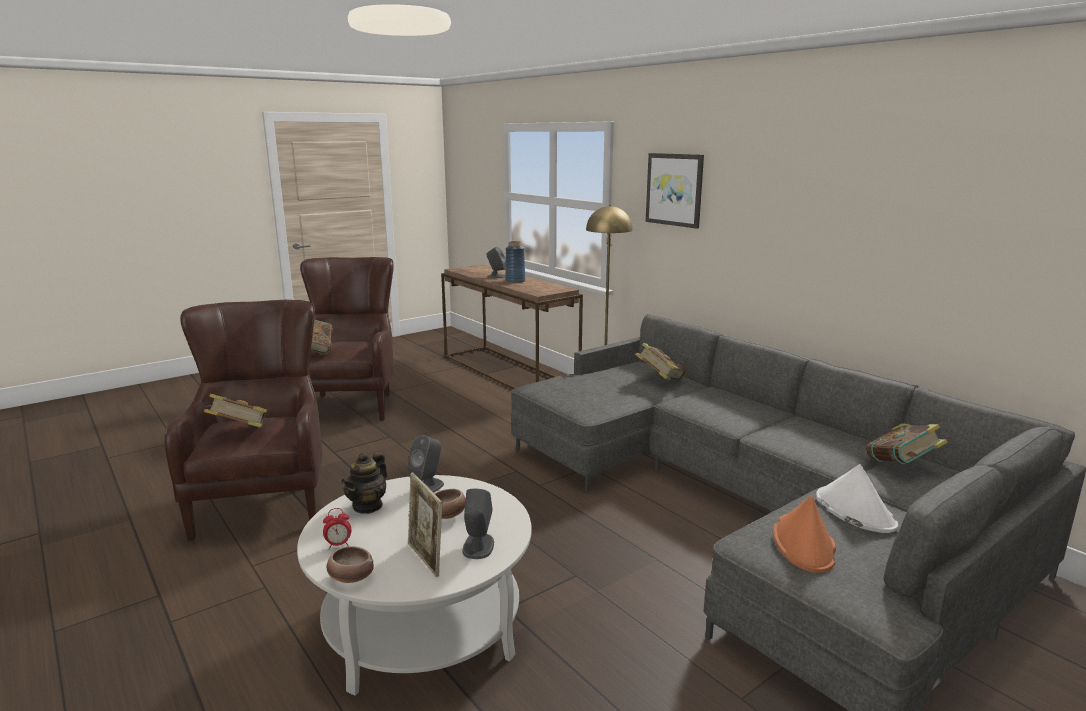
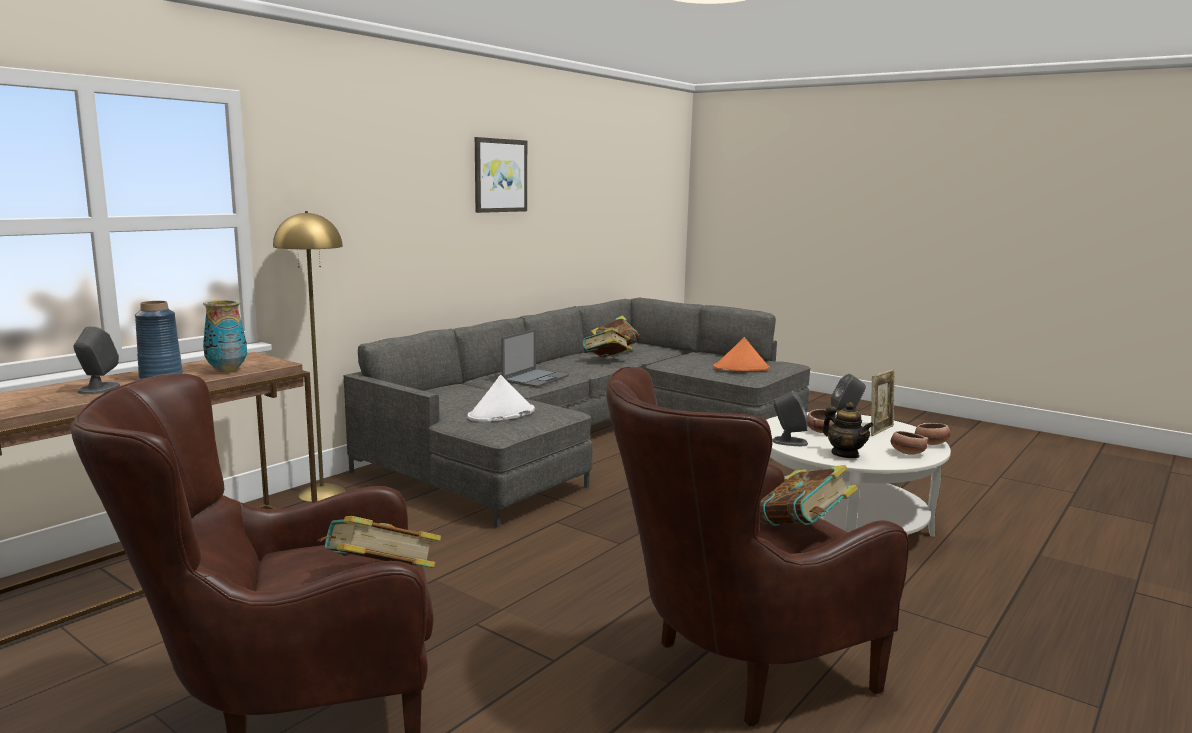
camera: 105 degrees left, 5 degrees down
(338, 545) = (907, 453): alarm clock -> bowl
(368, 506) = (845, 454): teapot -> teapot turned 45 degrees clockwise
(526, 287) = (226, 370): none -> vase
(660, 380) = (462, 391): book -> book (606, 361)
(674, 189) = (354, 185): picture -> picture (500, 175)
(712, 408) = (535, 378): none -> laptop
(854, 510) = (690, 360): white hat -> white hat (501, 414)

